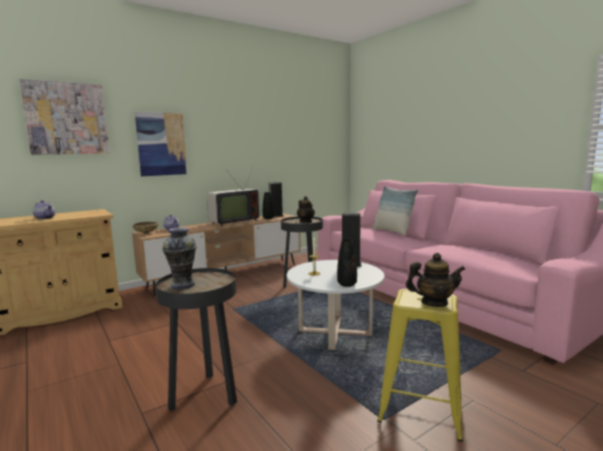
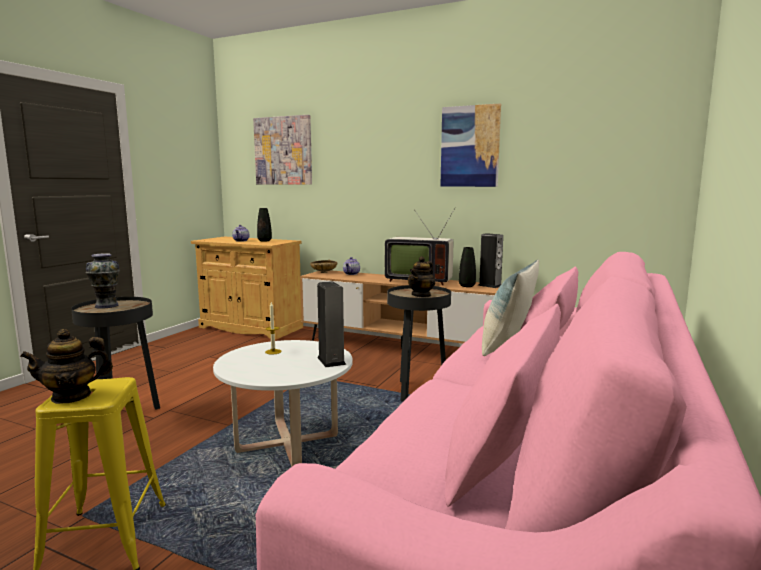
camera: 60 degrees right, 0 degrees up
(161, 144) = (360, 175): picture -> picture (470, 146)
(347, 284) = (238, 371): black vase -> black vase (264, 241)
(434, 303) = (71, 396): teapot -> teapot turned 90 degrees clockwise

